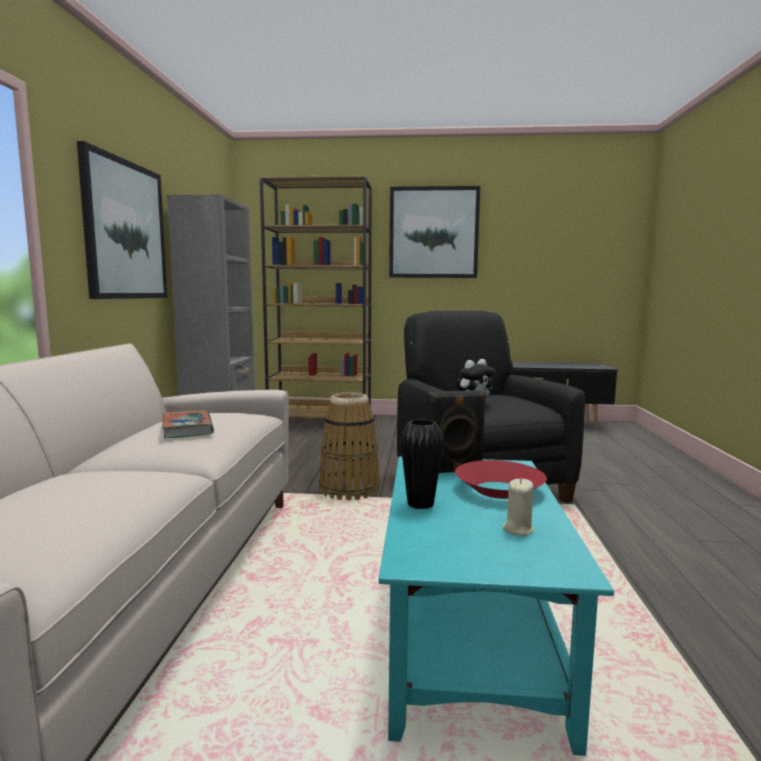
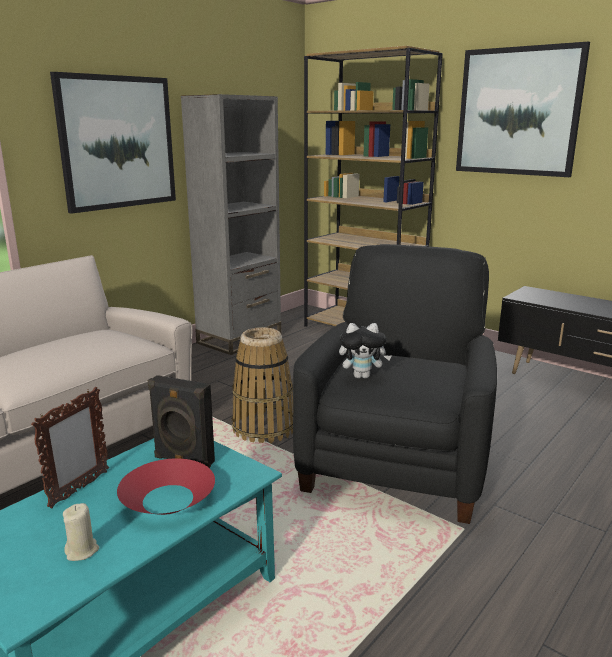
camera: 35 degrees right, 10 degrees up
(187, 428) = (49, 353): book -> none
(420, 504) = (79, 489): black vase -> picture frame

